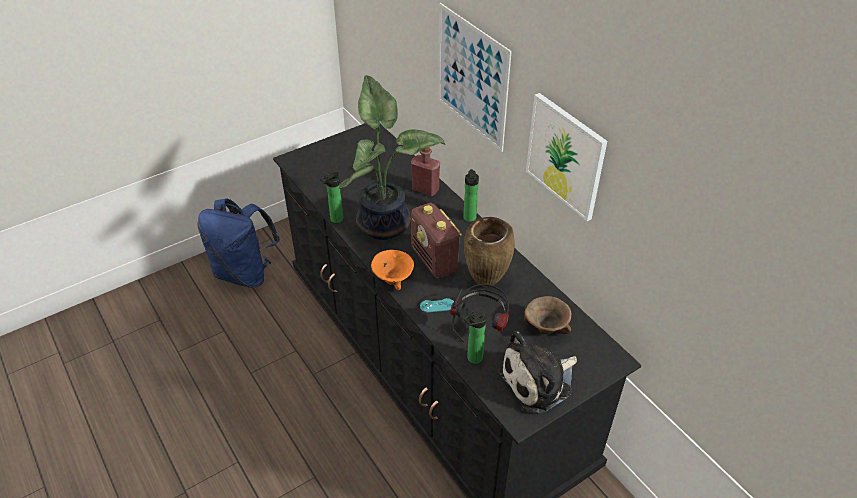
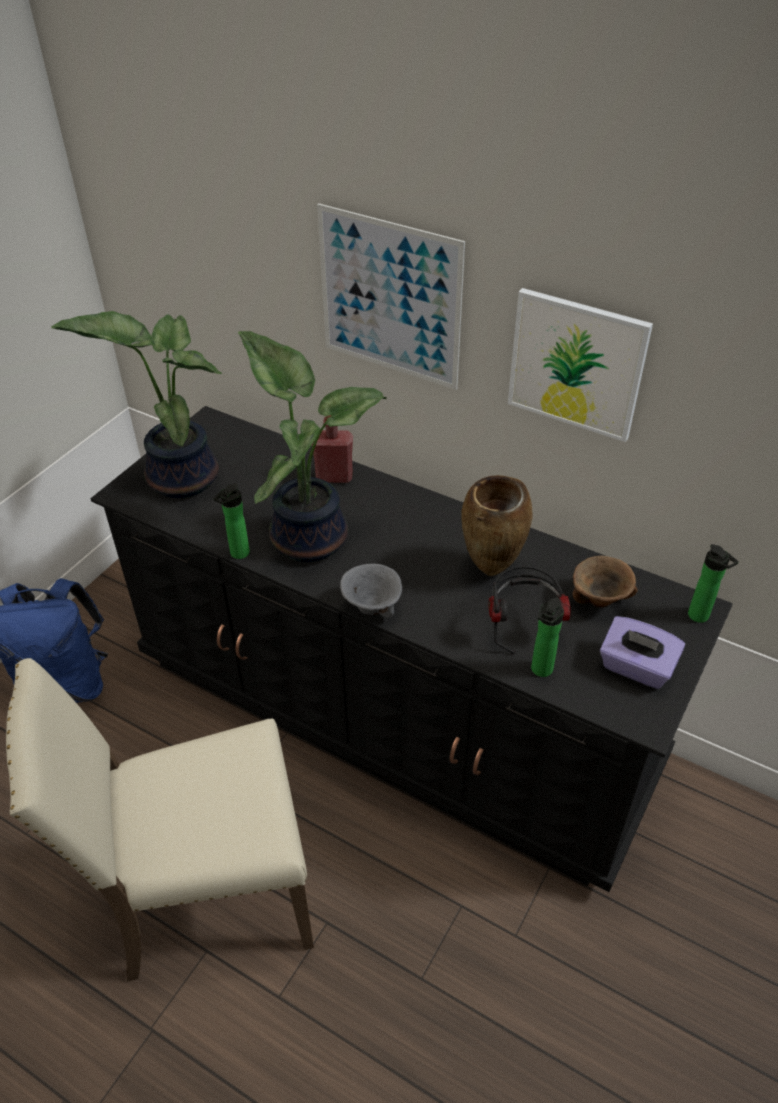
camera: 25 degrees left, 0 degrees up
(256, 429) = (206, 894): none -> beige chair
(331, 160) = (179, 476): none -> potted plant
(392, 280) = (370, 607): orange bowl -> grey bowl
(435, 260) = (408, 563): radio -> none
(437, 305) = (450, 620): turquoise game controller -> none
(470, 219) = (416, 496): bottle -> bottle (701, 617)
(538, 381) = (636, 668): plush toy -> purple tissue box

